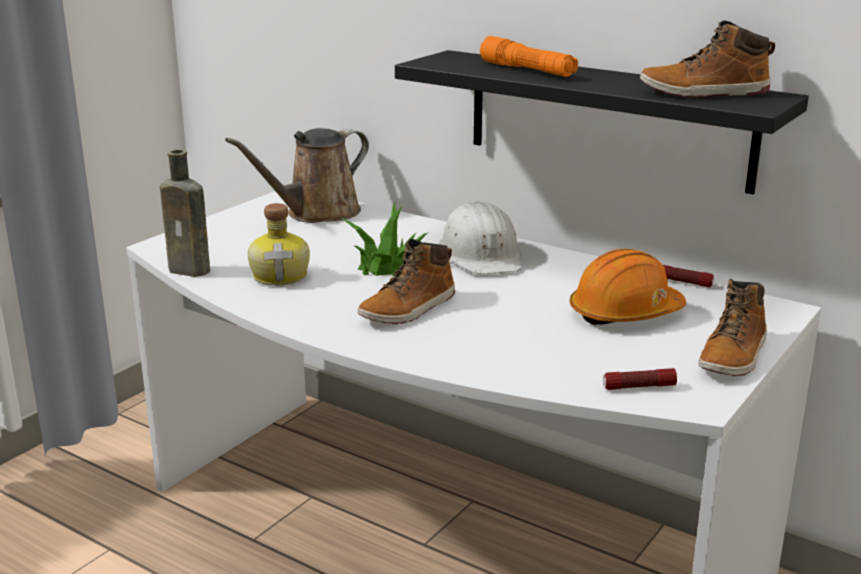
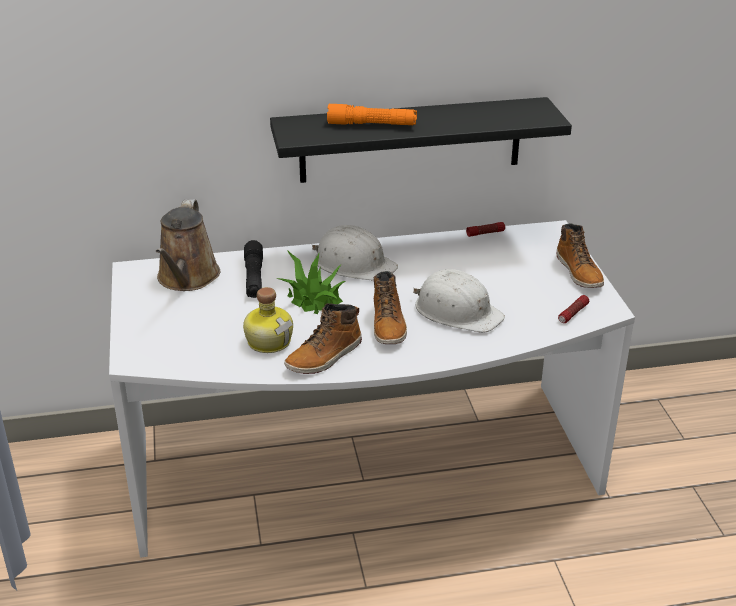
camera: 45 degrees left, 10 degrees up
(192, 270) = (202, 367): brown bottle -> none
(370, 232) = (254, 277): none -> black flashlight
(503, 328) = (457, 311): none -> white hard hat
(625, 313) = (494, 270): orange hard hat -> none
(704, 93) = (503, 114): boot -> boot (325, 356)

